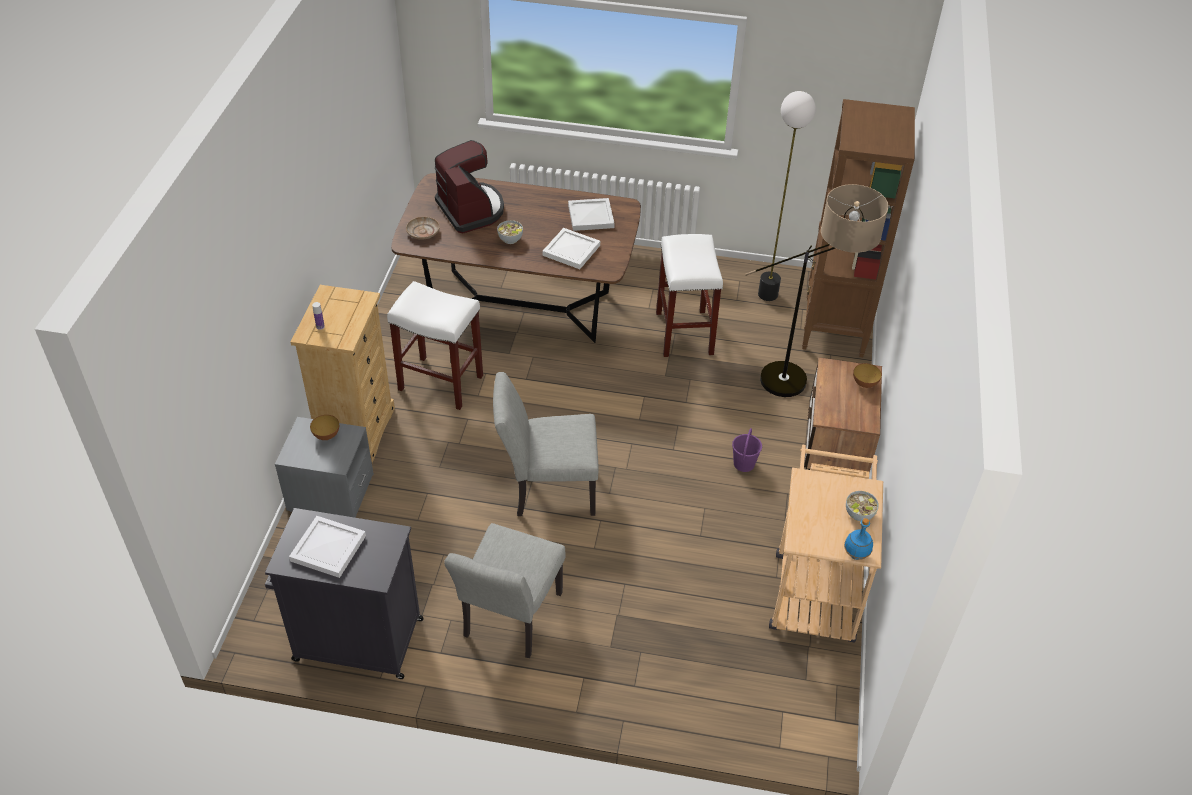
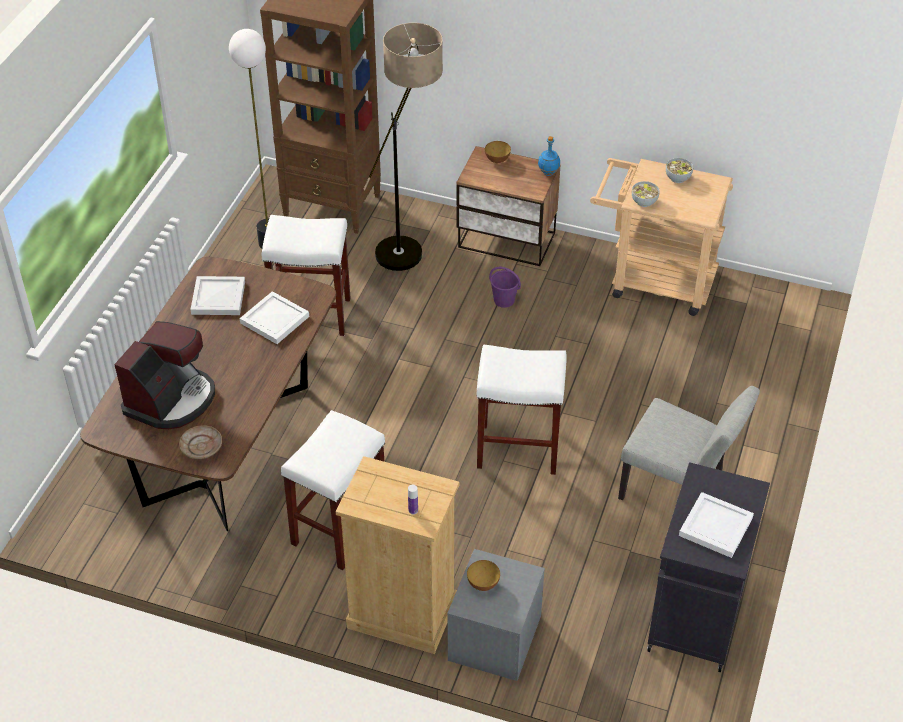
camera: 80 degrees left, 0 degrees up
(471, 210) = (171, 399): coffee machine -> coffee machine turned 135 degrees clockwise
(510, 239) = (239, 368): bowl -> bowl (644, 202)
(547, 490) = (517, 449): grey chair -> white stool
(856, 554) = (720, 188): blue bottle -> blue bottle (548, 172)

